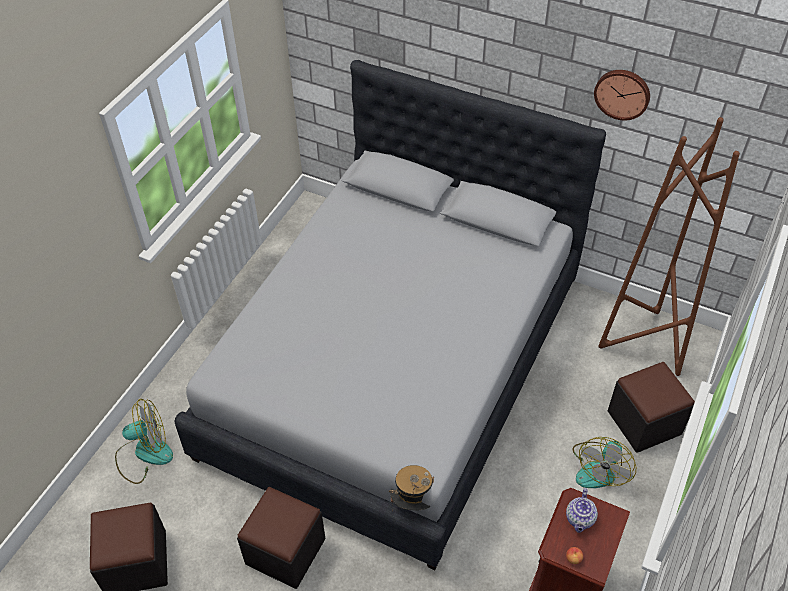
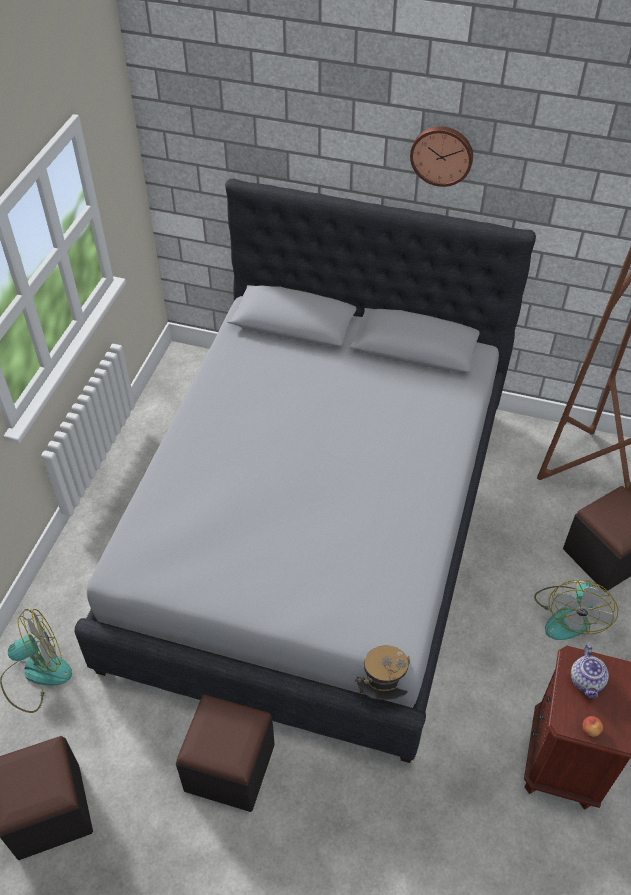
camera: 10 degrees left, 0 degrees up
(622, 93) = (552, 185): wall clock -> wall clock (442, 155)

